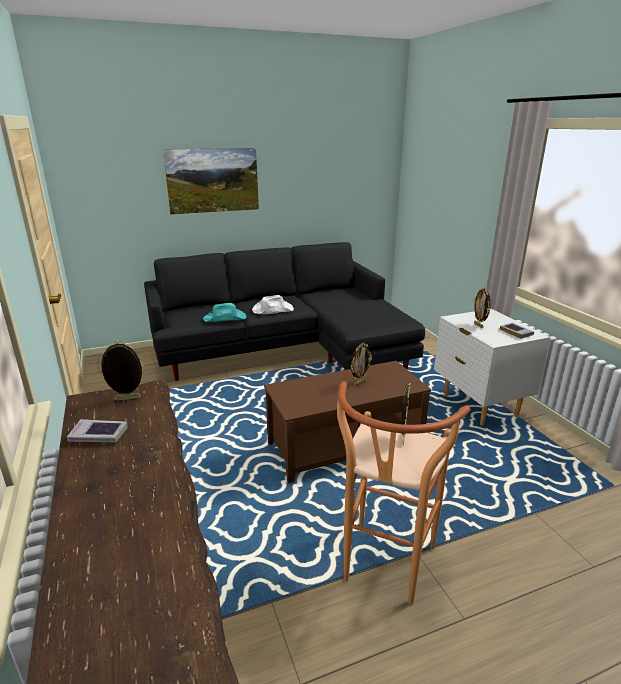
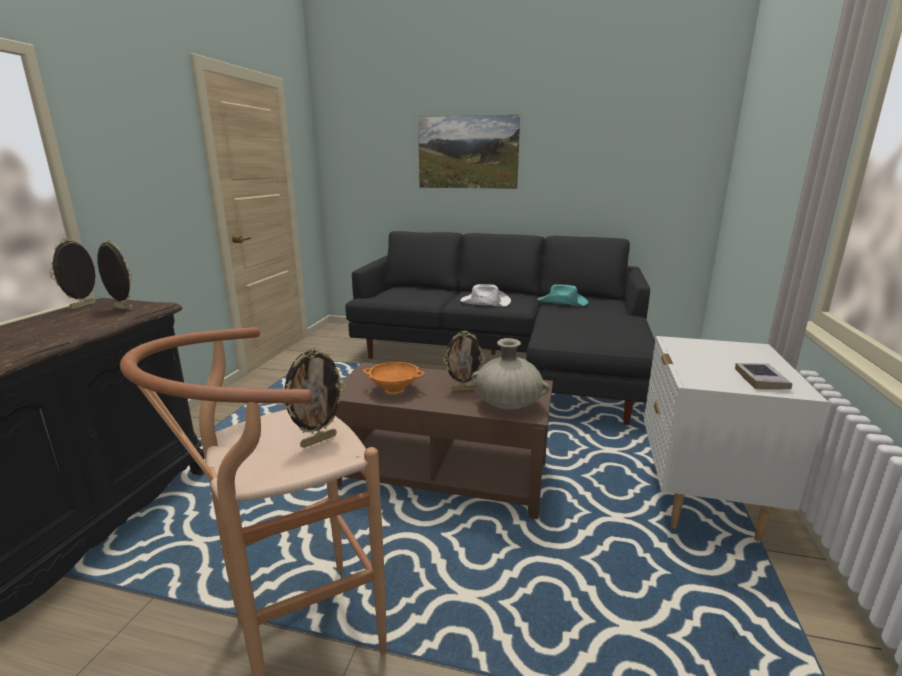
camera: 35 degrees right, 5 degrees down
(98, 435) = (40, 324): book -> none
(225, 318) = (426, 300): turquoise hat -> turquoise hat (563, 302)
(320, 397) = (394, 389): none -> orange bowl
(397, 384) = (508, 405): none -> beige vase
(479, 325) = (703, 357): picture frame -> picture frame (83, 306)

